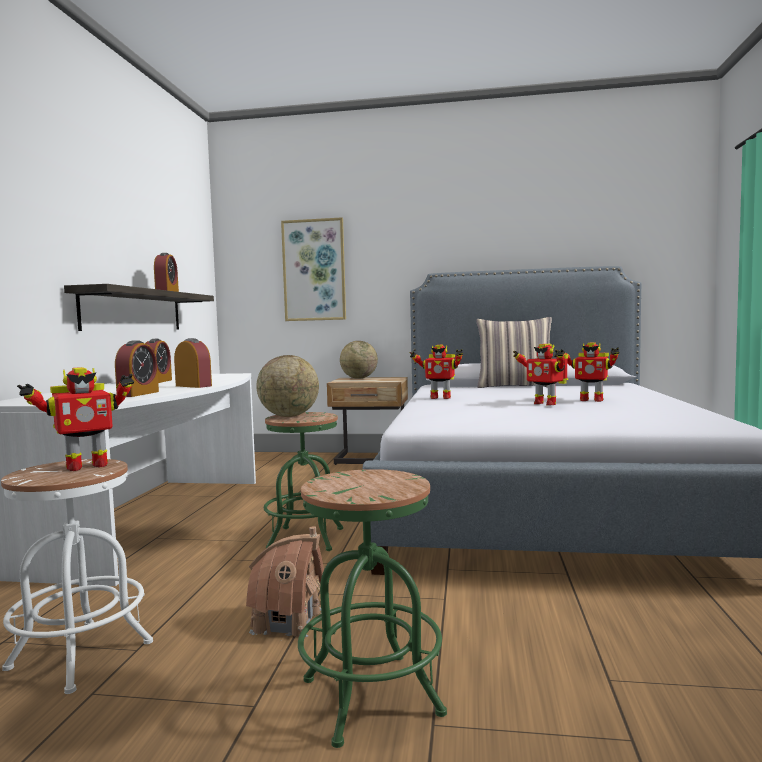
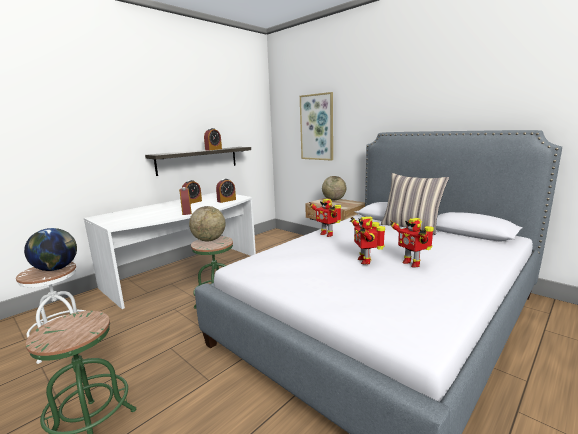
camera: 35 degrees right, 10 degrees up
(85, 466) = (56, 268): toy robot -> globe
(138, 394) = (147, 218): alarm clock -> alarm clock (226, 200)
(288, 621) = (136, 361): toy house -> none

